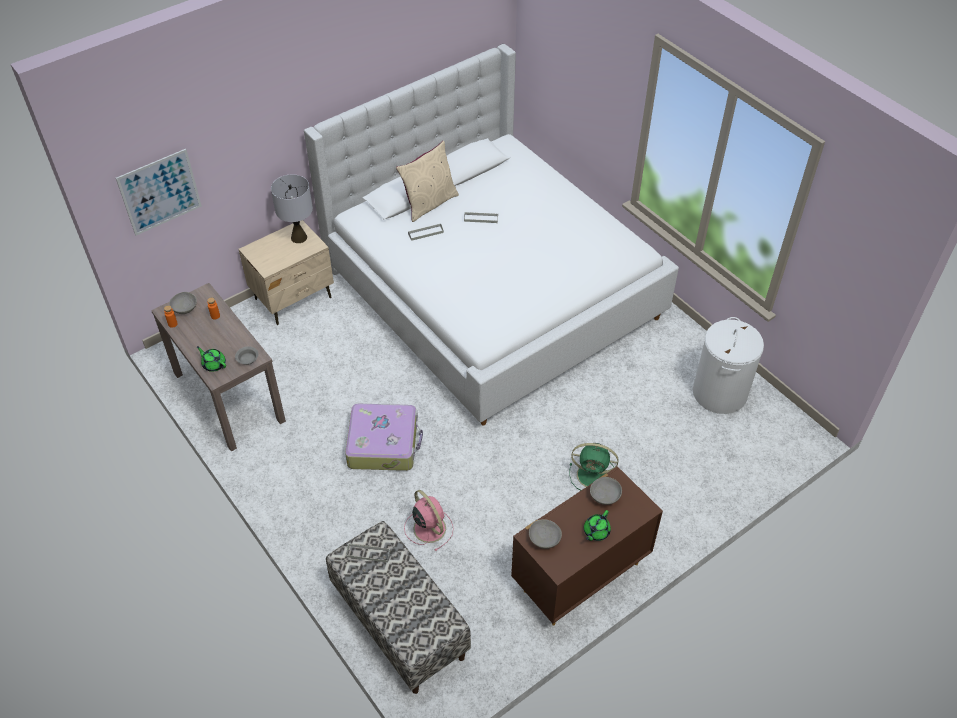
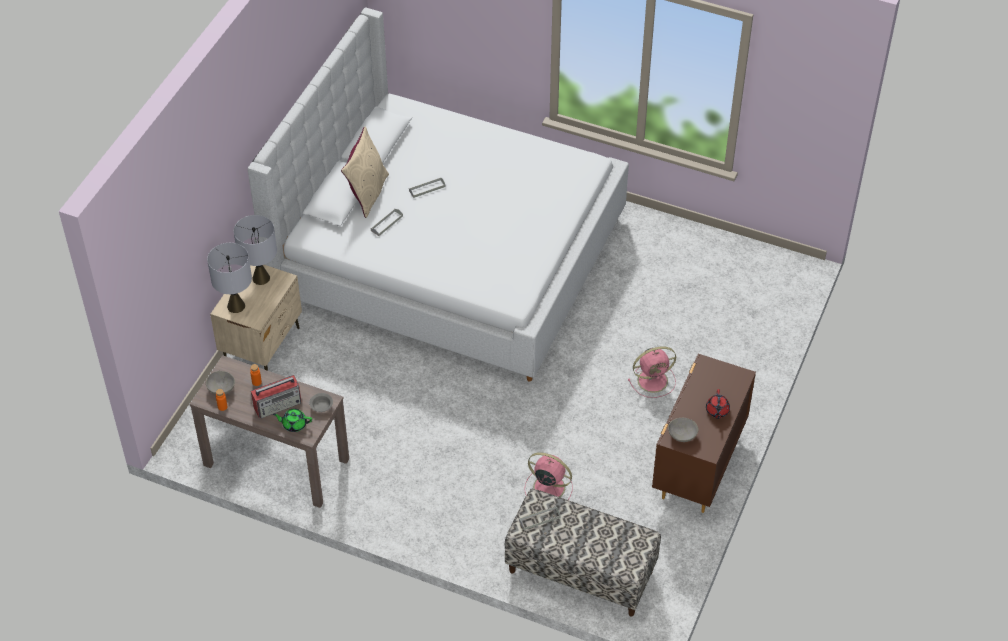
camera: 30 degrees left, 0 degrees up
(160, 192) = (159, 283): picture -> none
(216, 342) = (278, 405): none -> radio
(262, 251) = (236, 306): none -> grey table lamp
(384, 443) = (455, 436): suitcase -> none
(593, 475) = (654, 380): green fan -> pink fan
(596, 532) = (717, 411): green teapot -> red teapot
(605, 496) = (705, 381): grey bowl -> none
(719, 393) = (710, 263): white laundry basket -> none

